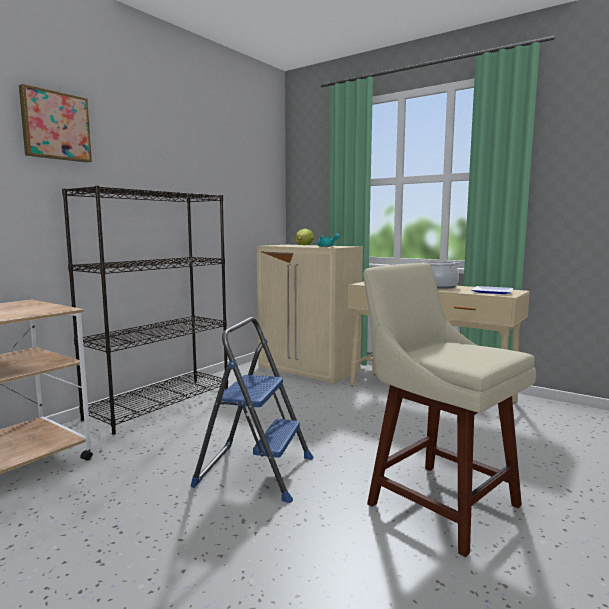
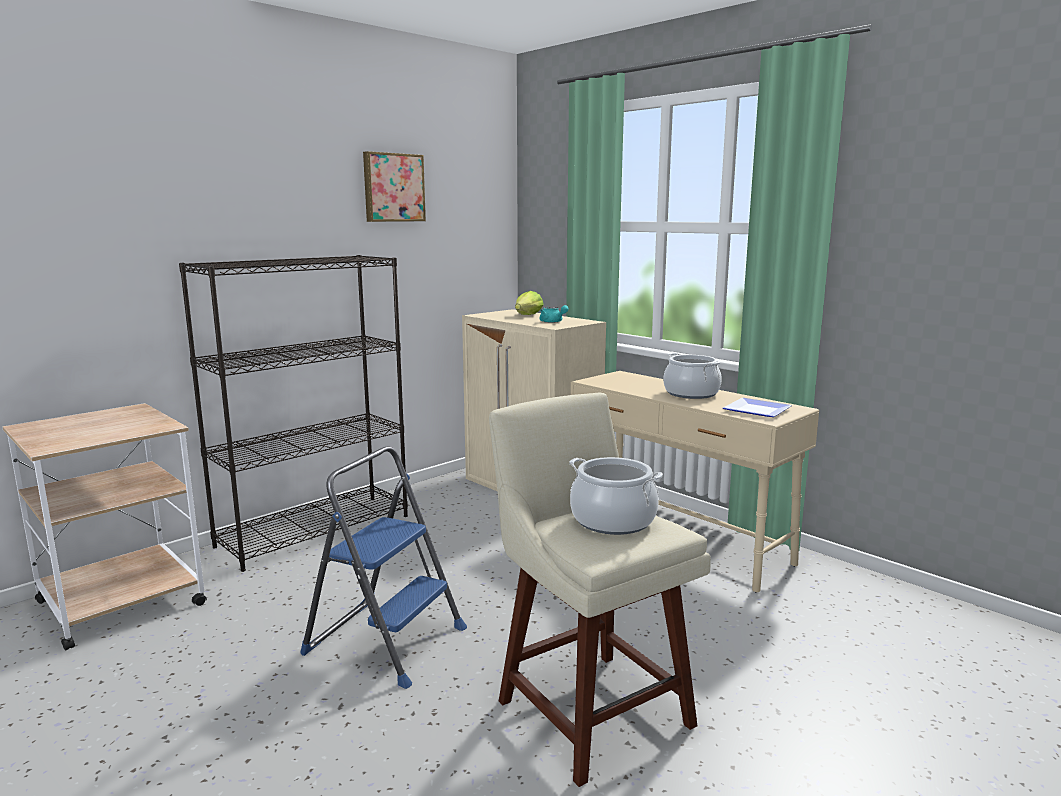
camera: 10 degrees right, 5 degrees up
(55, 126) = (169, 182): picture -> picture (393, 187)
(460, 349) = (613, 520): none -> cooking pot

